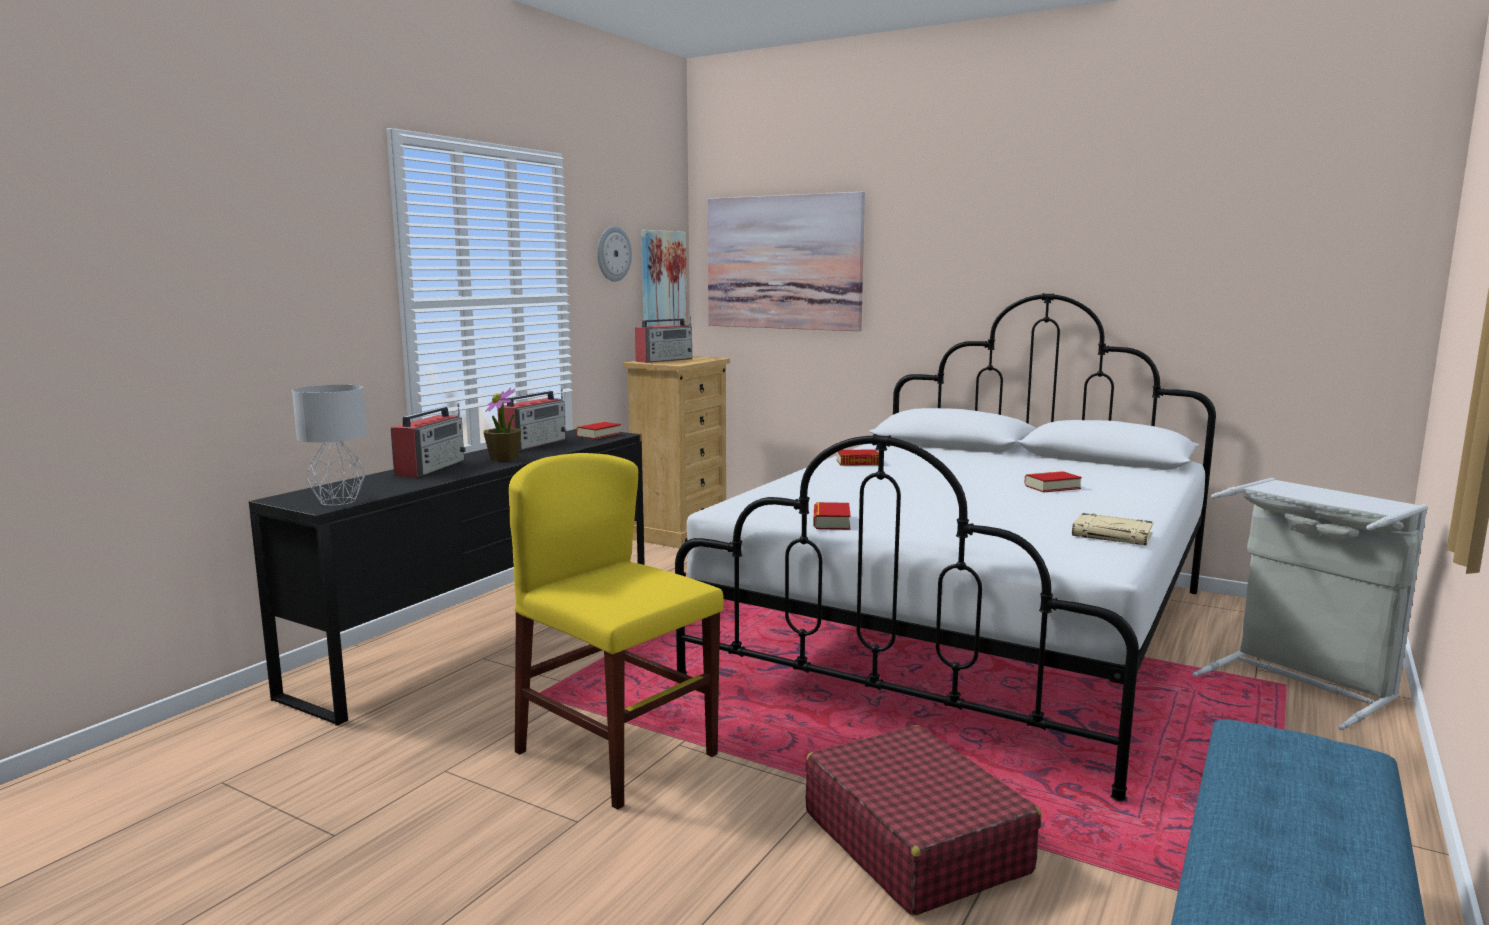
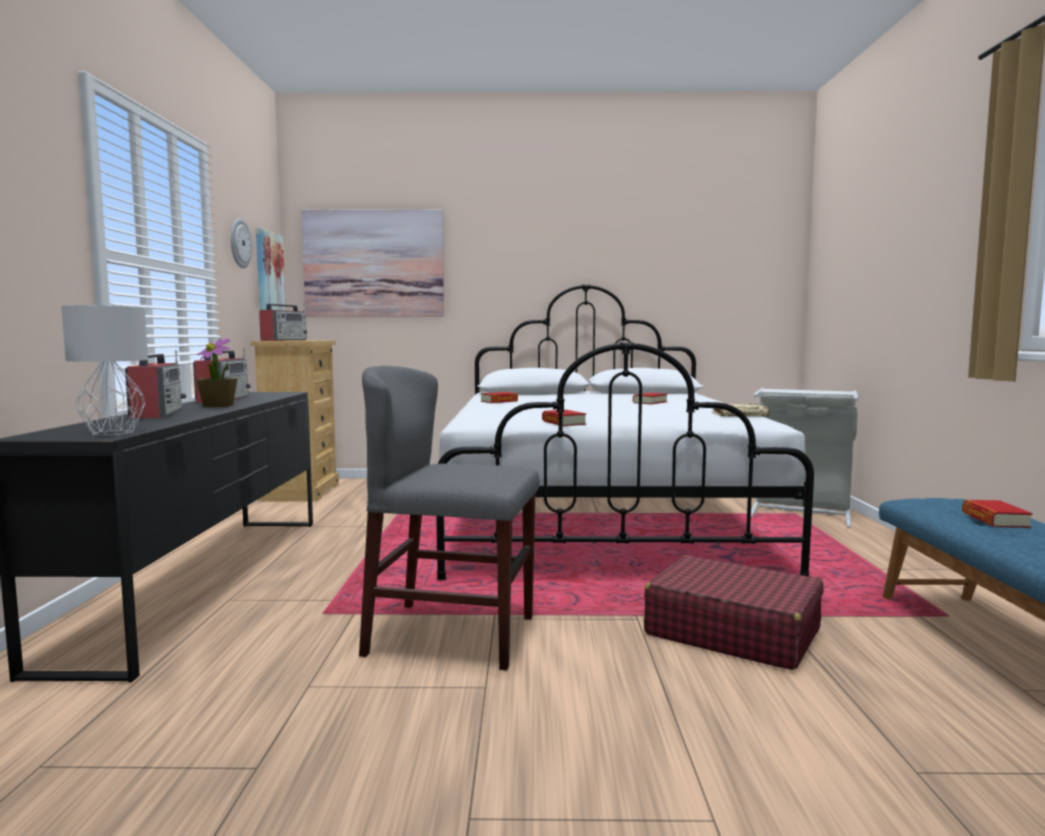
camera: 30 degrees left, 5 degrees down
(599, 435) = (271, 393): book -> book (995, 520)
(616, 753) = (452, 635): yellow chair -> grey chair

